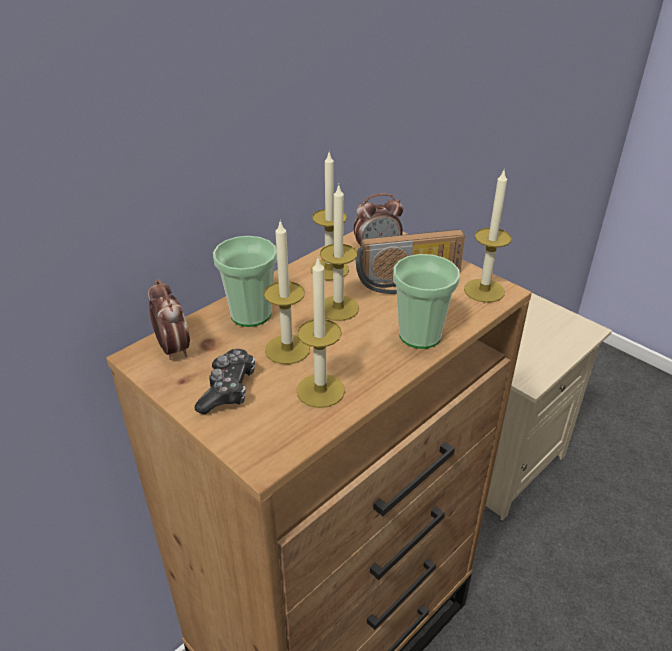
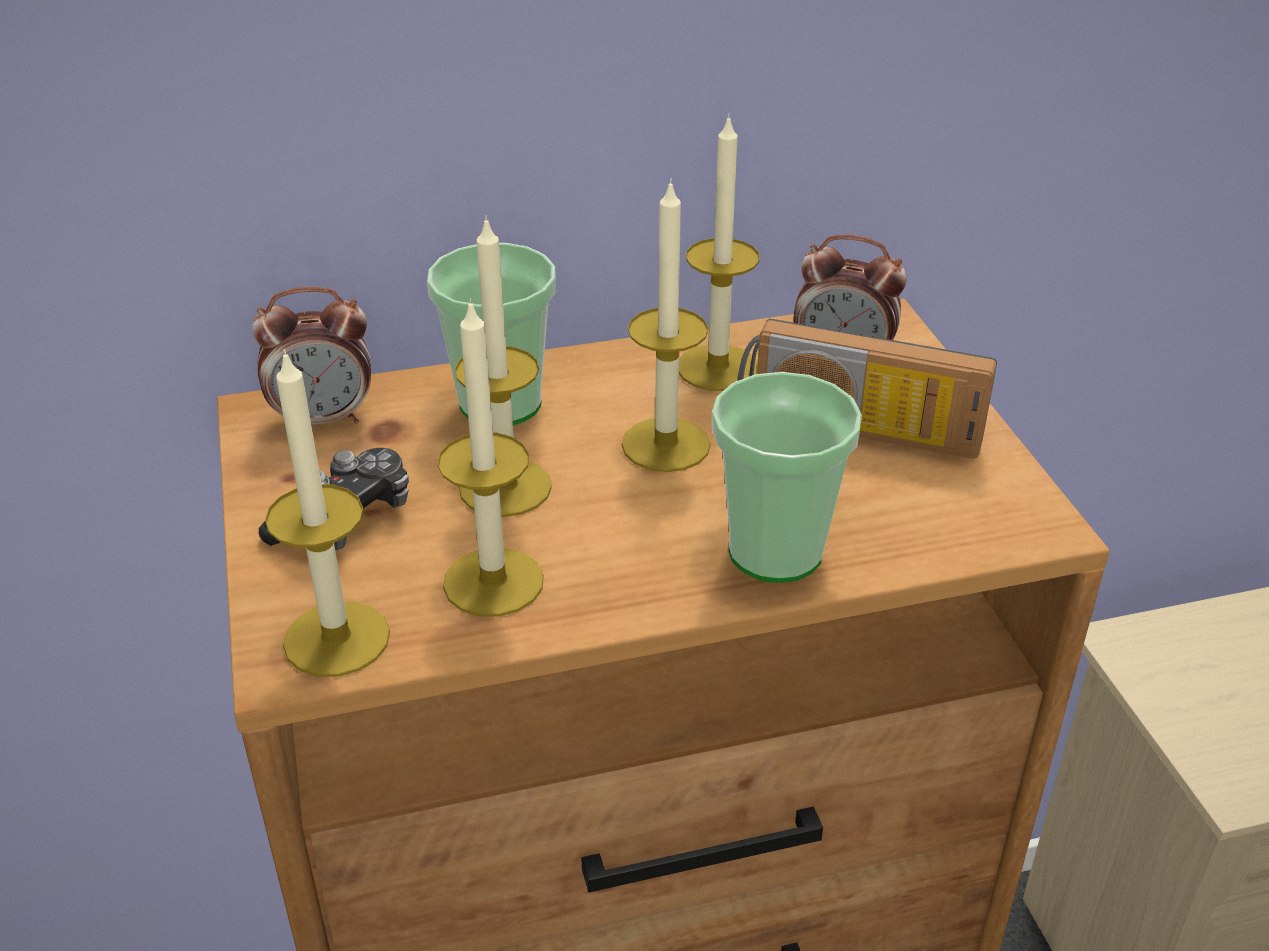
camera: 30 degrees right, 0 degrees up
(173, 349) = (324, 419): alarm clock -> alarm clock turned 75 degrees clockwise
(484, 290) = (998, 511): candle -> candle (336, 639)

